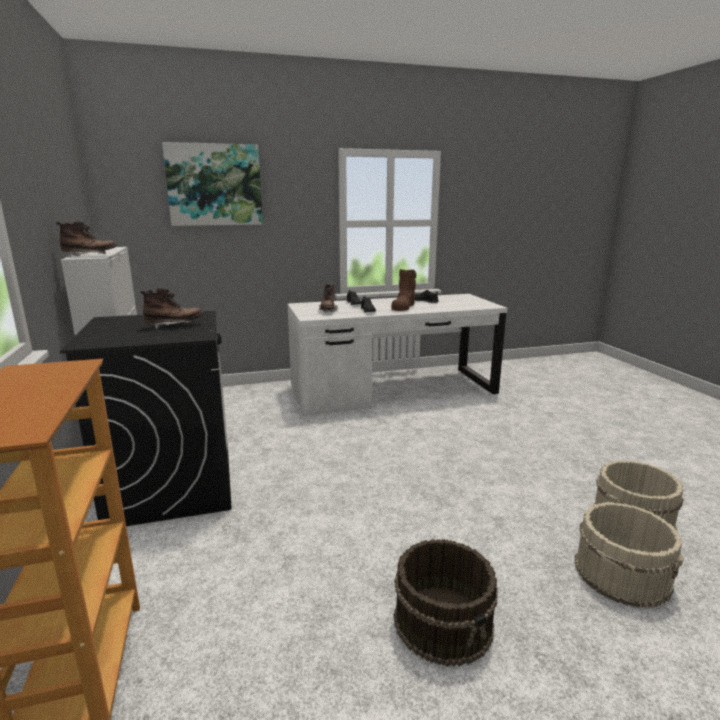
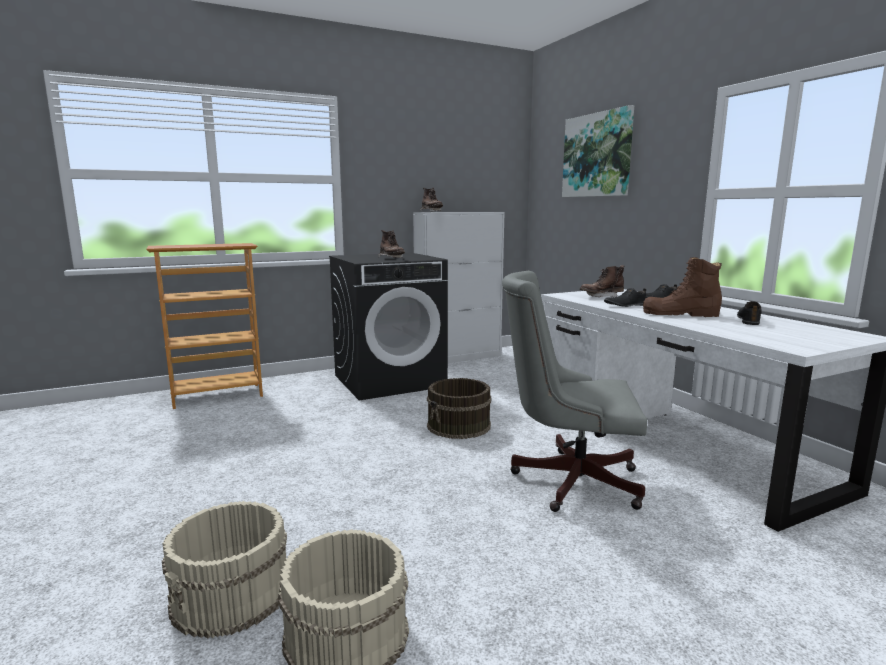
camera: 80 degrees right, 5 degrees down
(444, 429) = (568, 480): none -> grey office chair
(444, 622) = (209, 482): brown bucket -> brown bucket (459, 426)

